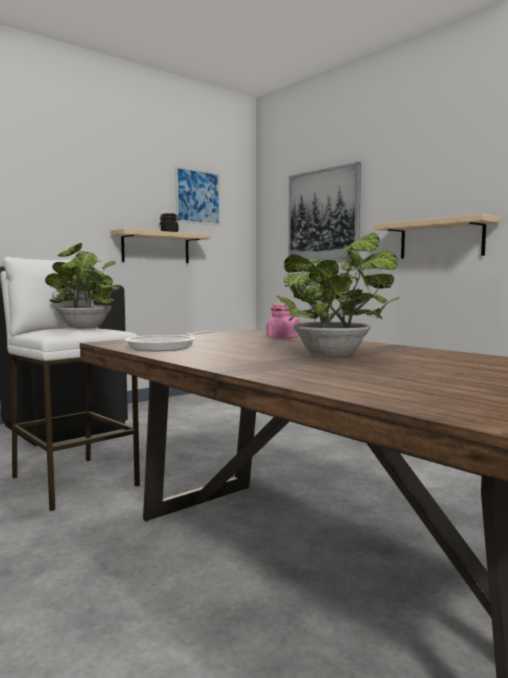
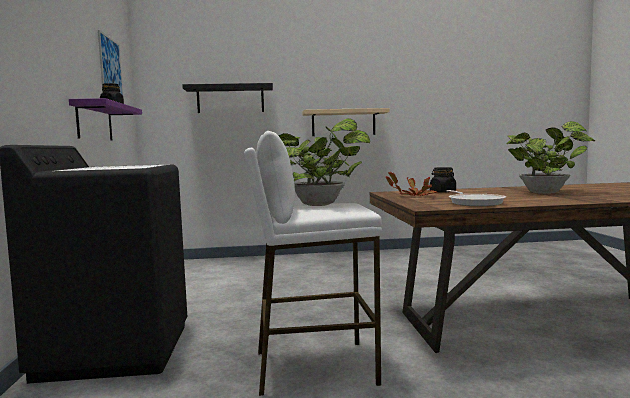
camera: 55 degrees left, 0 degrees up
(156, 248) = (94, 122): beige shelf -> purple shelf
(223, 336) = (414, 195): none -> potted plant
(284, 338) = (442, 191): pink jar -> black jar
(323, 216) = (230, 99): picture -> black shelf

